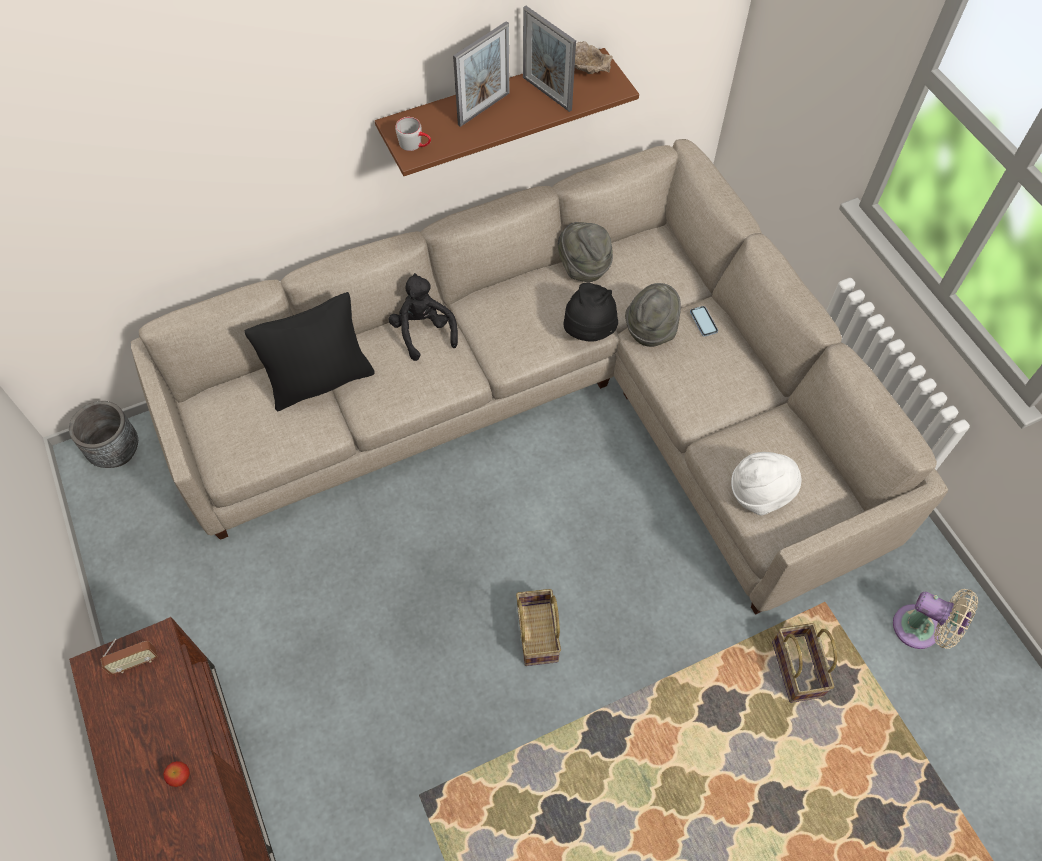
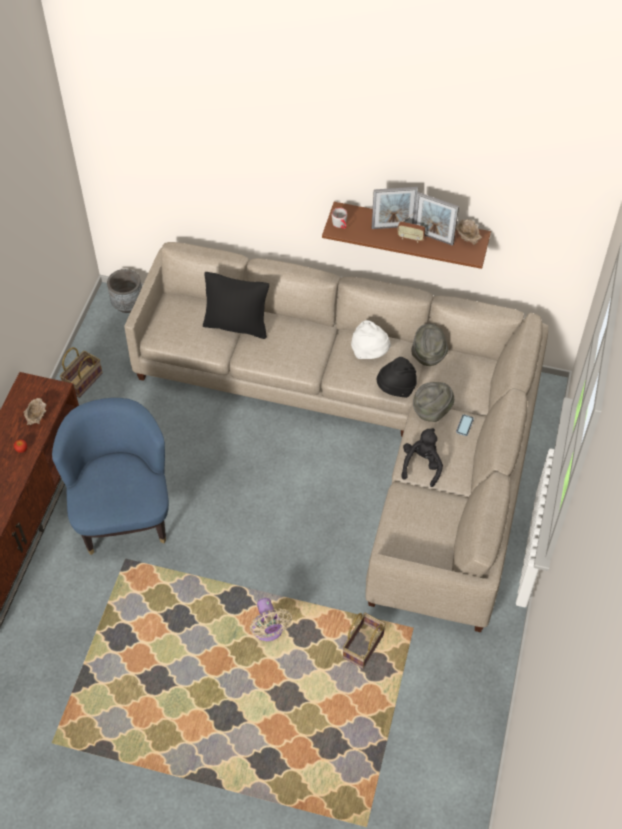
camera: 40 degrees right, 5 degrees down
(135, 662) = (43, 392): radio -> radio (410, 238)
(159, 708) = (36, 417): none -> beige bowl
(361, 733) = (124, 513): none -> blue armchair
(423, 331) = (309, 334): black plush toy -> black plush toy (422, 465)
(536, 632) = (247, 530): basket -> basket (83, 380)
(547, 93) = (433, 237): picture frame -> picture frame turned 60 degrees counterclockwise
(759, 493) = (402, 528): white hat -> white hat (370, 352)
(921, 629) = (453, 681): beige fan -> beige fan (268, 630)

